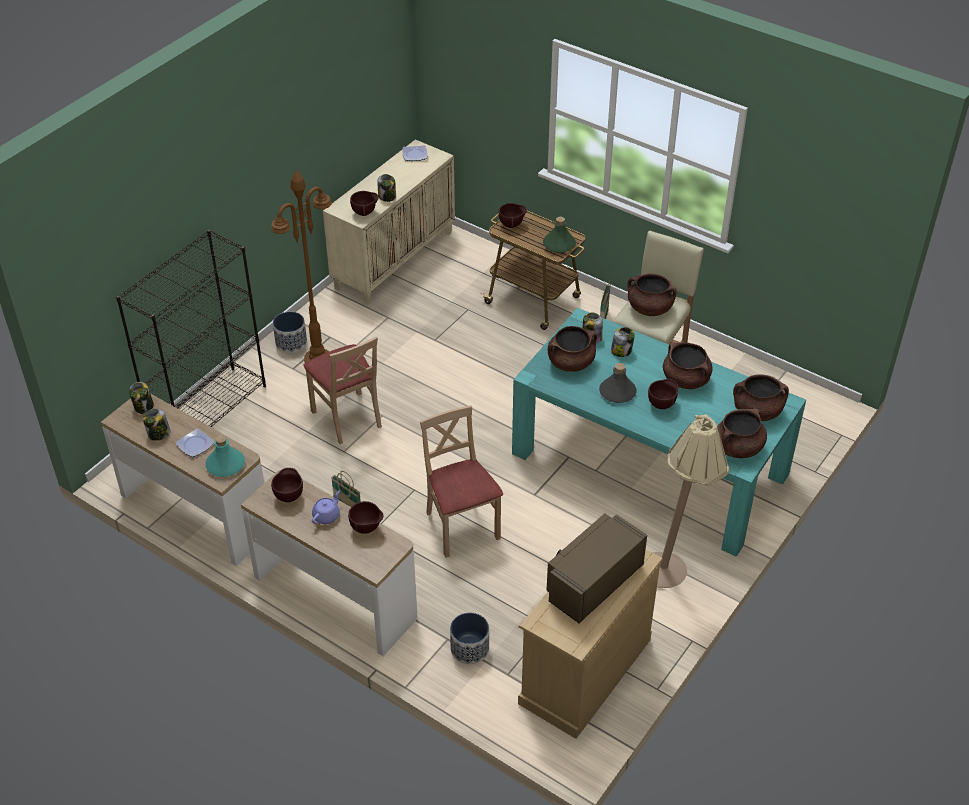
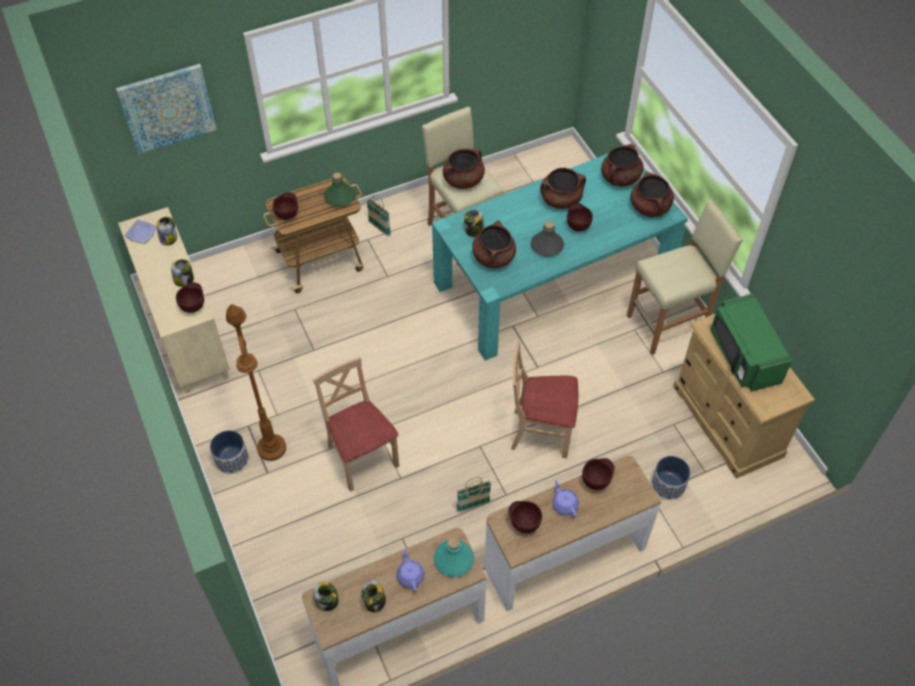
camera: 60 degrees left, 10 degrees up
(194, 445) = (410, 576): plate -> purple teapot
(209, 410) = (271, 565): black bookcase -> none
(347, 418) = (362, 457): beige chair -> beige chair turned 120 degrees counterclockwise
(480, 65) = (167, 108): none -> picture
(592, 582) = (743, 356): brown microwave -> green microwave
(621, 351) = (502, 220): jar -> jar (168, 238)
(672, 577) = (669, 324): beige floor lamp -> beige stool

